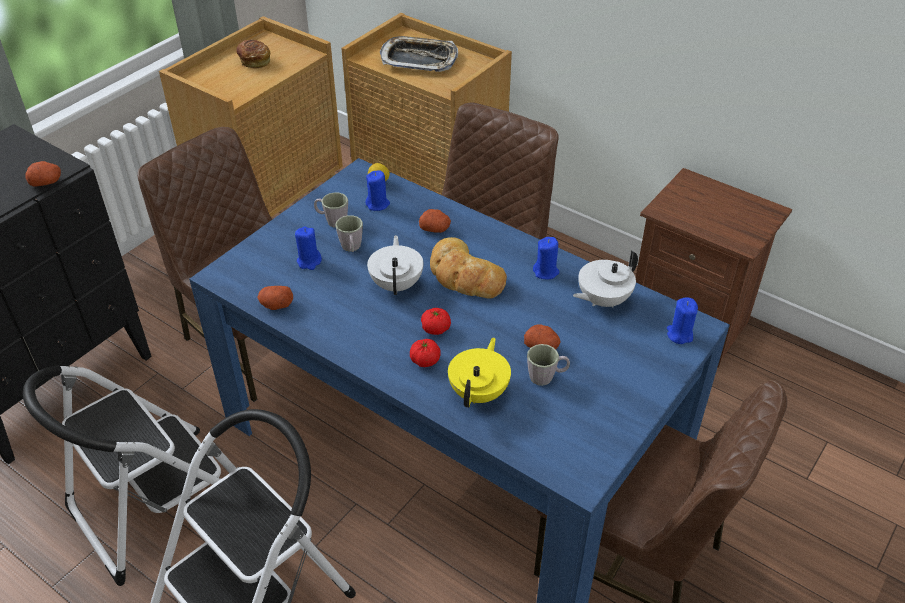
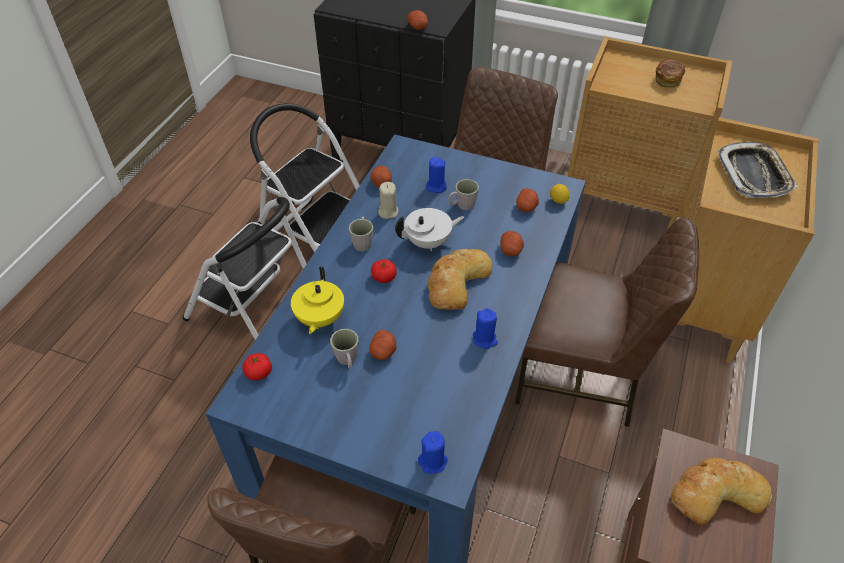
camera: 75 degrees right, 5 degrees up
(331, 308) = (388, 212): none -> beige candle
(332, 220) = (491, 186): grey mug -> grey mug (362, 241)
(378, 204) = (526, 207): blue candle -> potato
(425, 360) = (346, 278): tomato -> tomato (259, 372)
(479, 392) = (319, 319): yellow teapot -> yellow teapot turned 90 degrees clockwise
(602, 300) = (461, 389): white teapot -> none
(703, 203) = (716, 492): none -> bread

